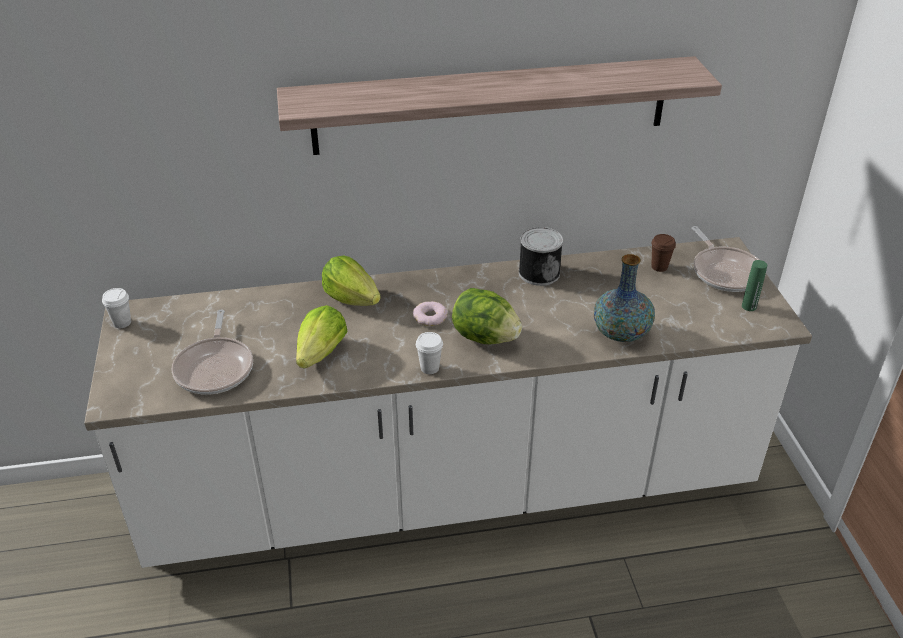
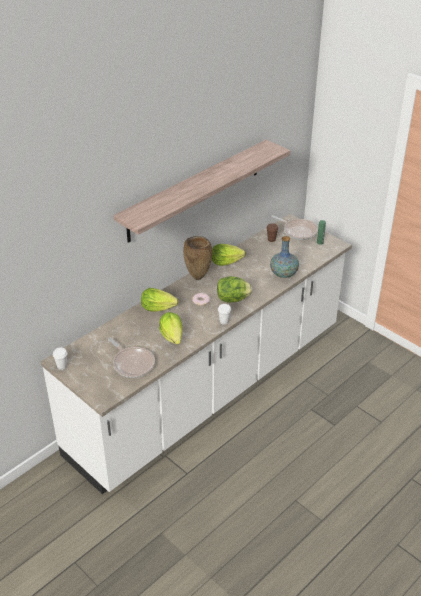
camera: 35 degrees left, 0 degrees up
(467, 278) = (198, 277): none -> brown vase
(538, 272) = (225, 262): can -> lettuce

